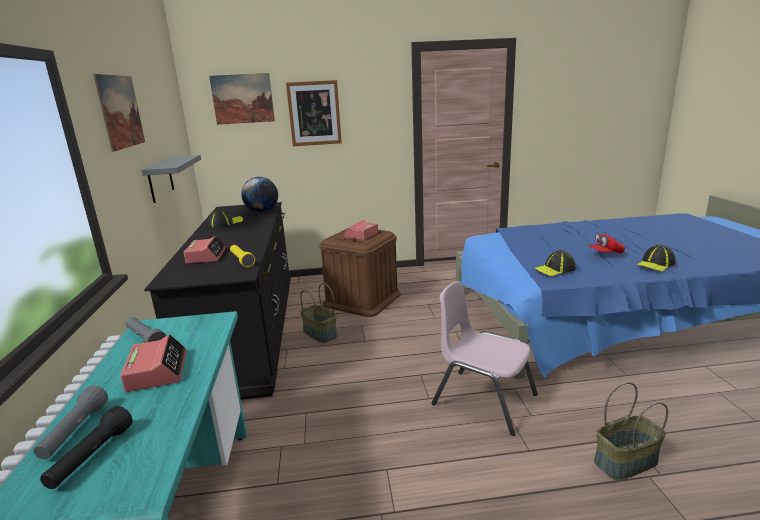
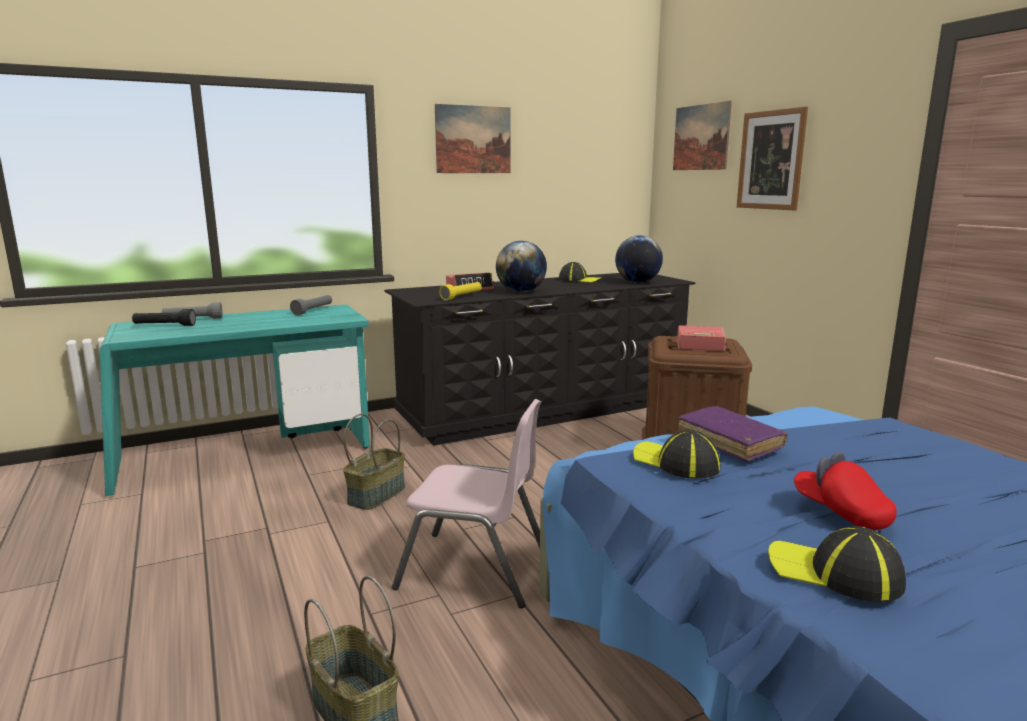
camera: 70 degrees right, 5 degrees down
(157, 371) = (262, 319): alarm clock -> none
(160, 179) = (533, 215): grey shelf -> none
(249, 242) = (521, 292): none -> globe
(319, 334) = (570, 441): basket -> basket (376, 494)
(483, 400) = (474, 570): pink chair -> pink chair turned 90 degrees clockwise
(529, 256) = (729, 442): none -> purple book

